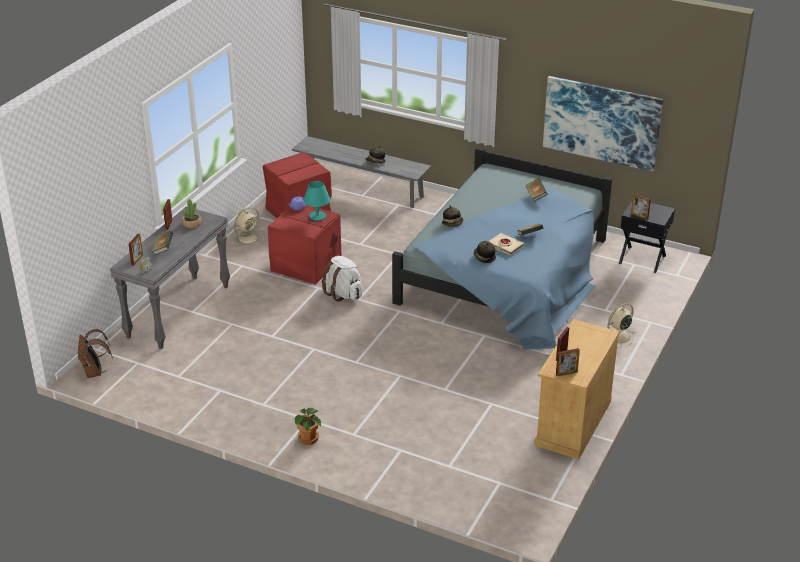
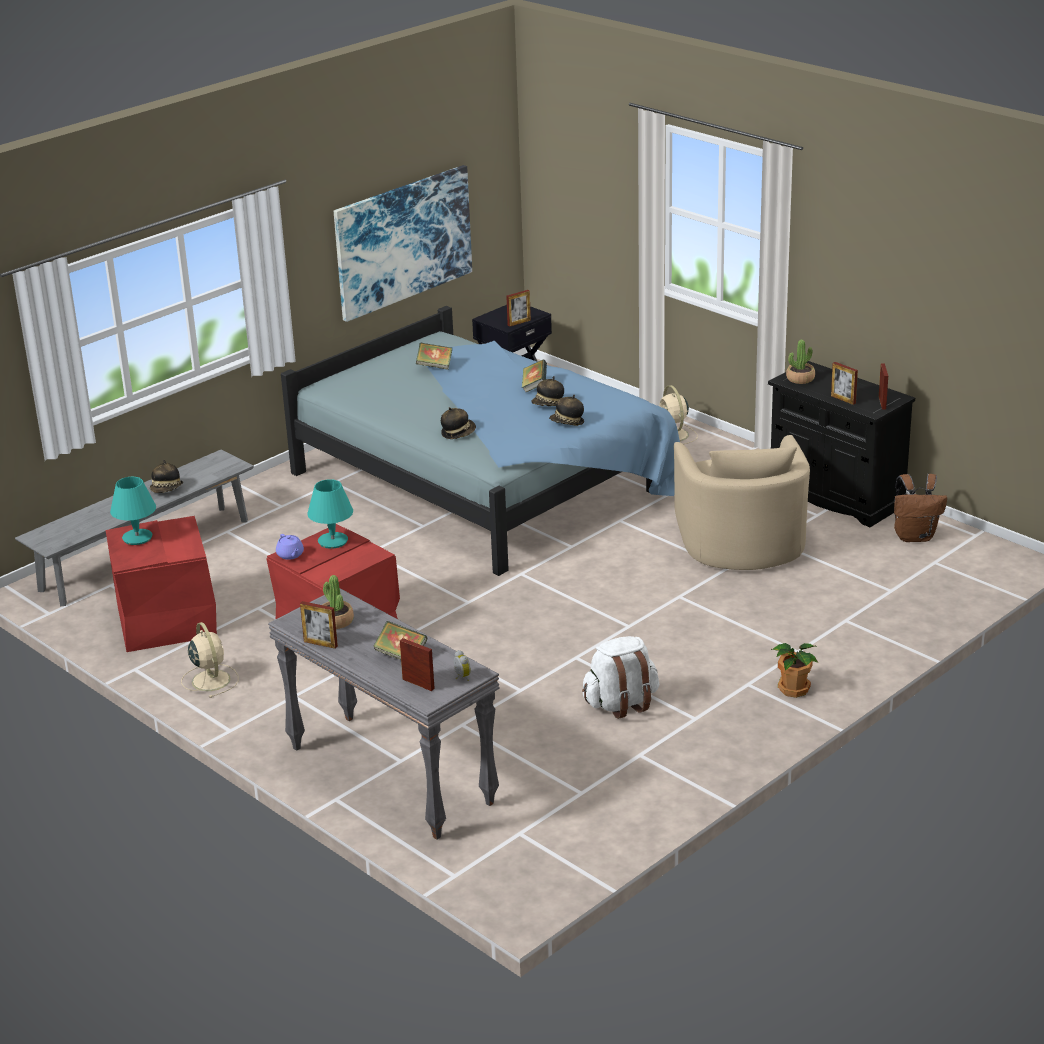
camera: 70 degrees left, 5 degrees down
(95, 372) = (522, 883): brown backpack -> brown backpack (915, 536)
(297, 161) = (137, 538): none -> turquoise table lamp
(343, 294) = (446, 612): white backpack -> white backpack (621, 704)
(485, 389) = (740, 539): none -> beige armchair
(505, 246) = (548, 405): beige book -> hat
(573, 423) = (835, 495): beige cabinet -> black cabinet
(585, 332) = (800, 379): none -> potted plant

